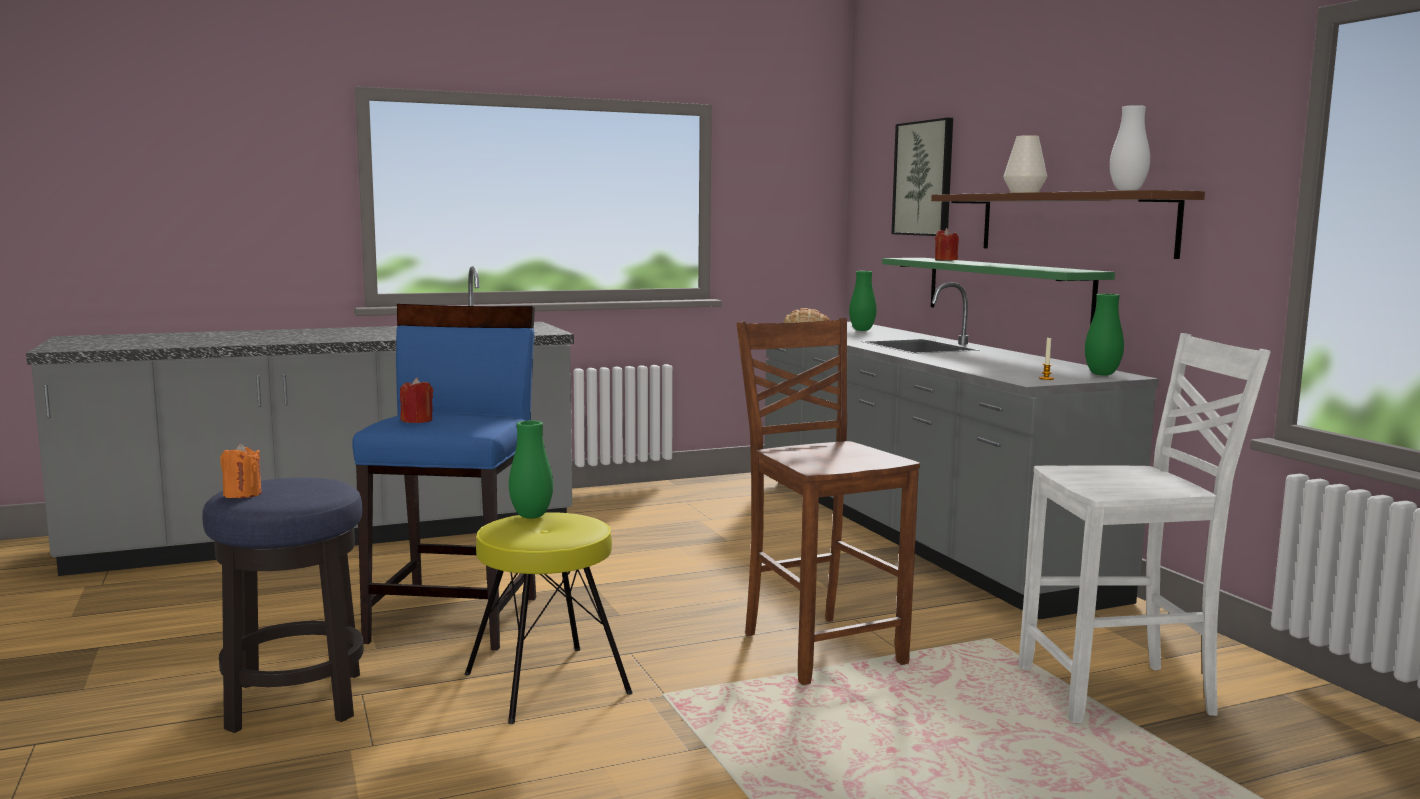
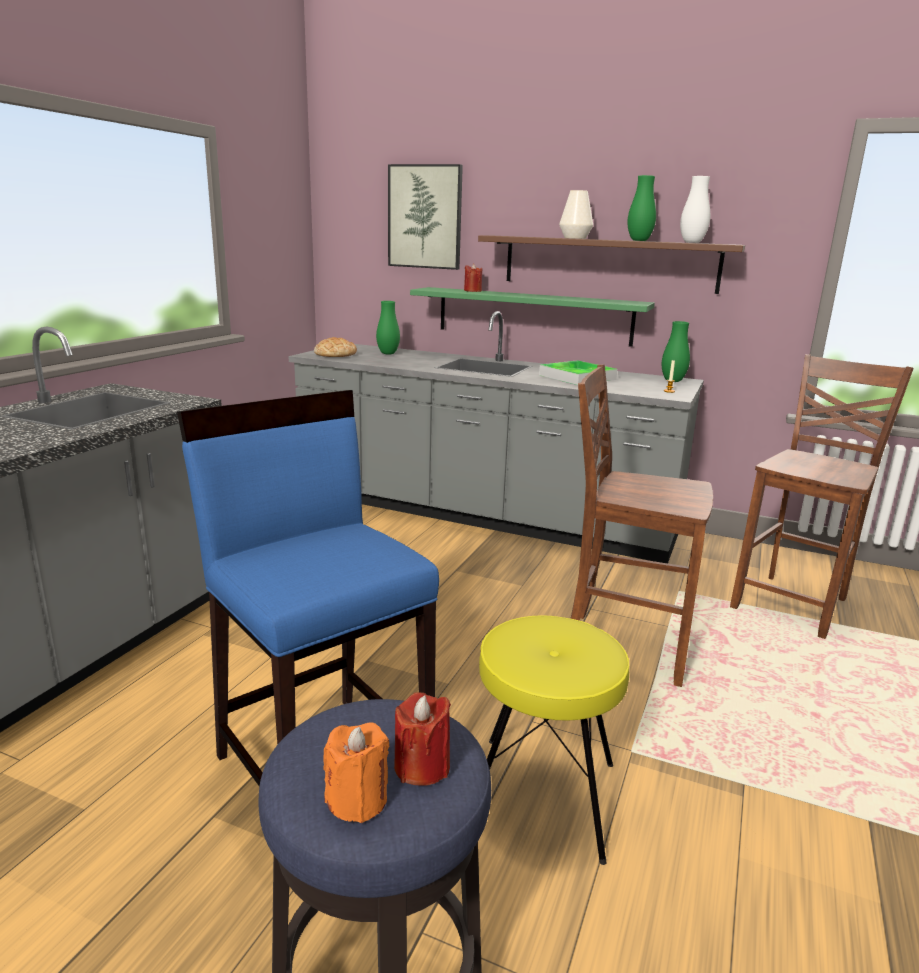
camera: 45 degrees left, 10 degrees up
(417, 421) = (312, 569): red candle -> red candle (422, 766)
(531, 516) = (512, 639): green vase -> green vase (639, 240)
(987, 360) = (577, 377): none -> tray
(1120, 693) = (793, 604): white chair -> brown chair

